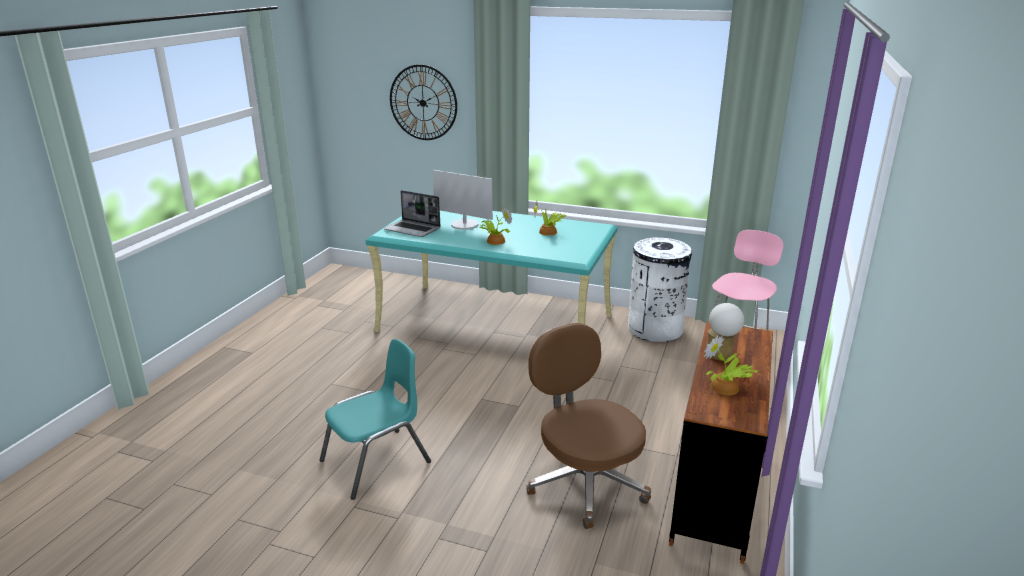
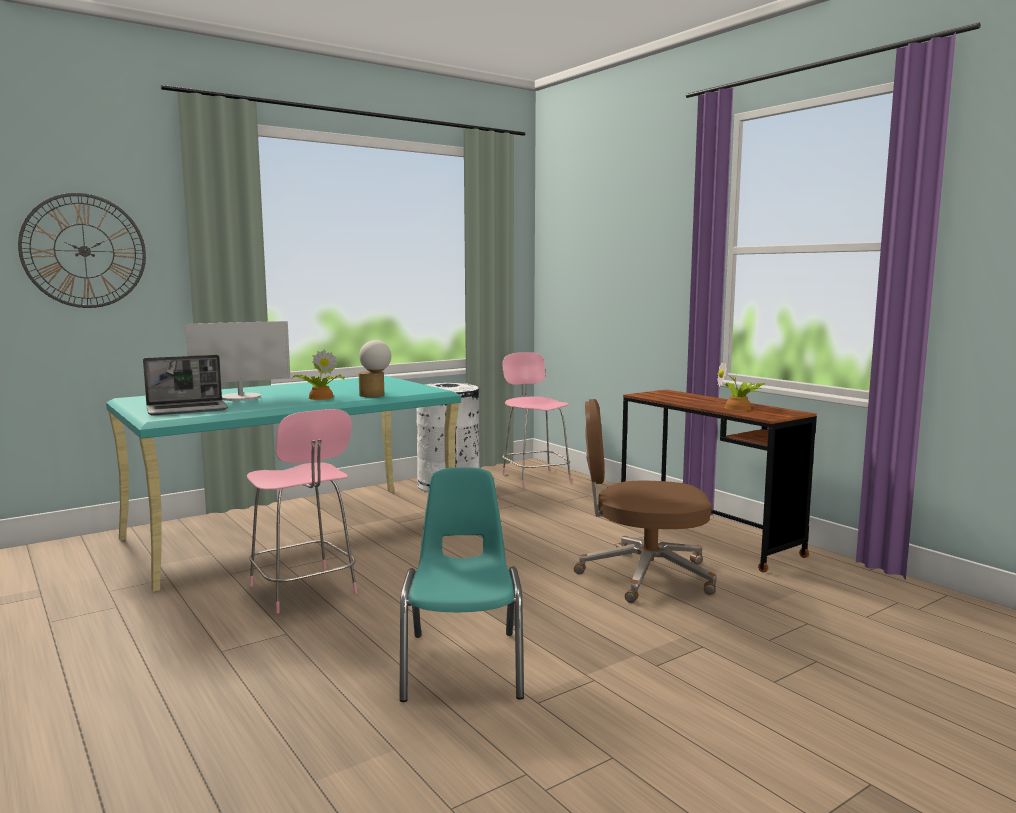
camera: 55 degrees left, 15 degrees down
(418, 369) = (304, 591): none -> pink chair
(549, 232) = (350, 386): potted plant -> none
(720, 356) = (686, 401): table lamp -> table lamp (374, 395)

